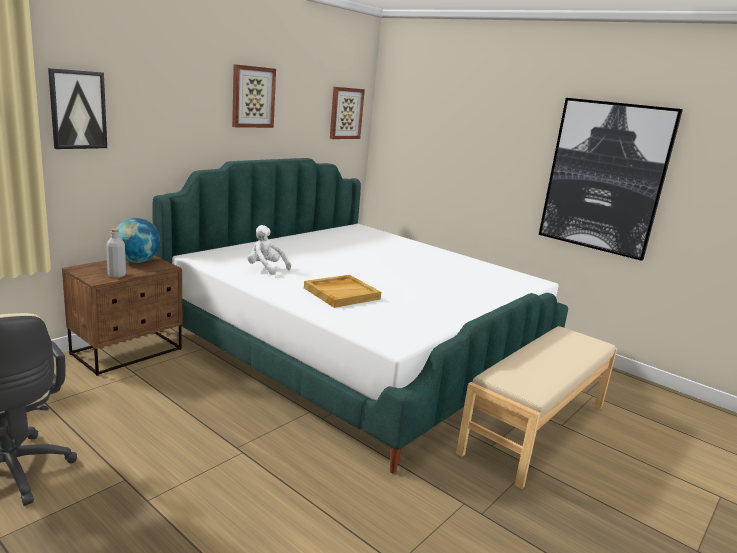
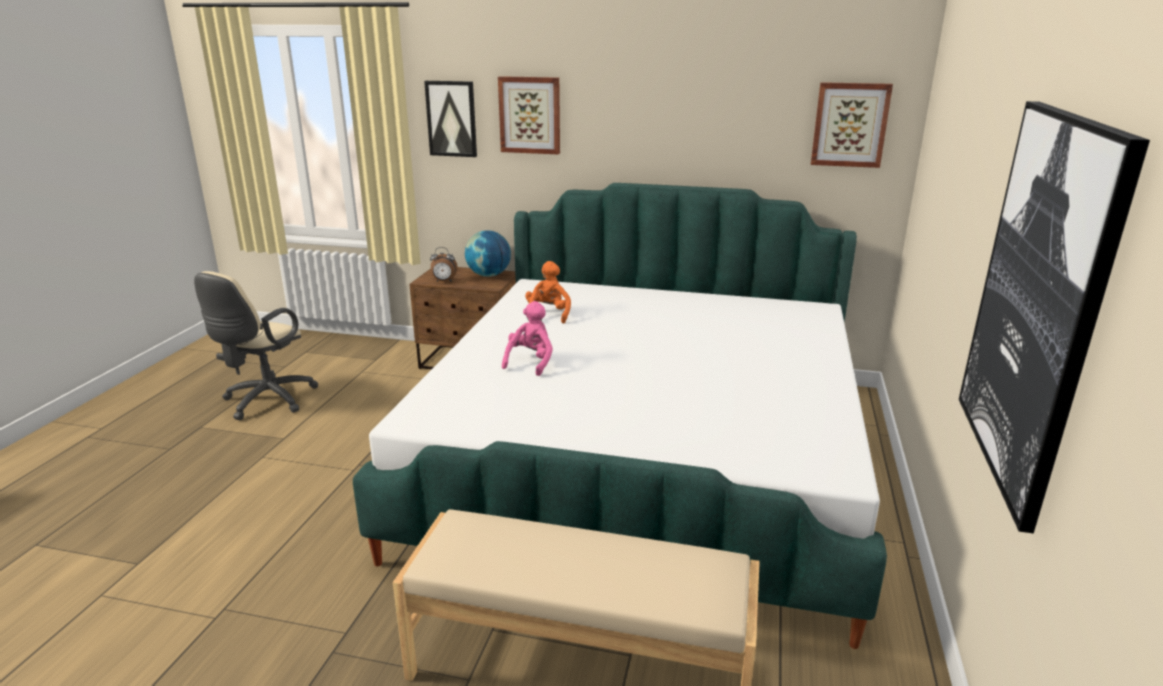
camera: 65 degrees right, 5 degrees up
(116, 275) = (444, 281): grey bottle -> alarm clock
(252, 97) = (661, 102): picture -> picture (530, 115)
(265, 269) = (548, 314): white plush toy -> orange plush toy
(342, 293) = (530, 362): beige tray -> pink plush toy

